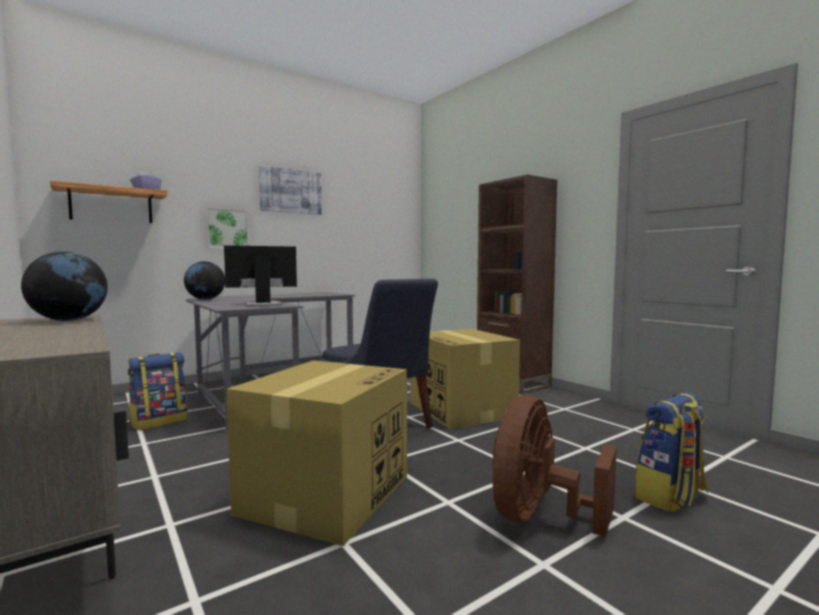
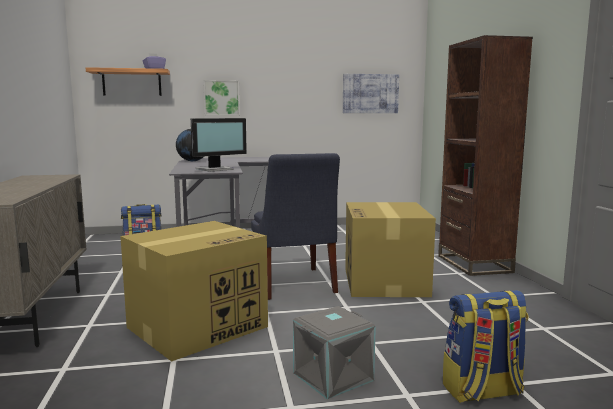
camera: 25 degrees right, 5 degrees up
(68, 320) = (50, 179): globe -> none
(262, 304) = (216, 169): monitor -> monitor turned 135 degrees clockwise
(291, 191) = (280, 59): picture -> picture (370, 93)
(539, 517) = (333, 377): brown fan -> grey storage box

